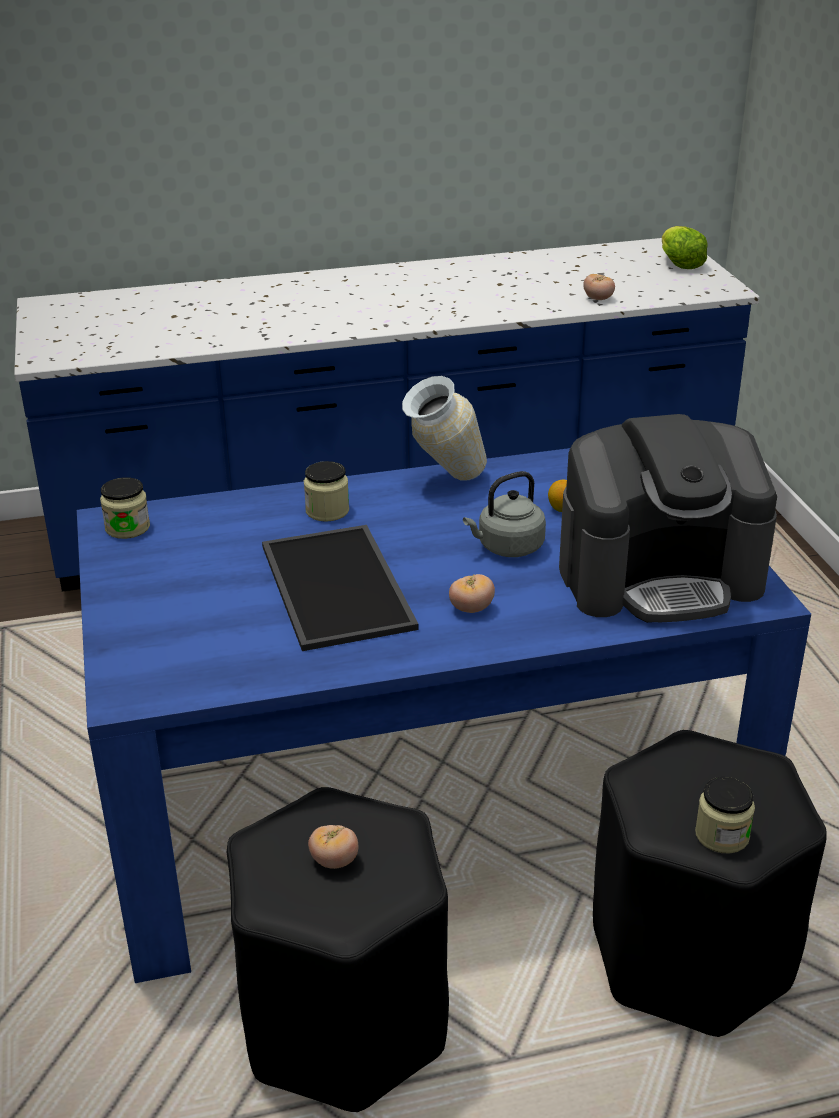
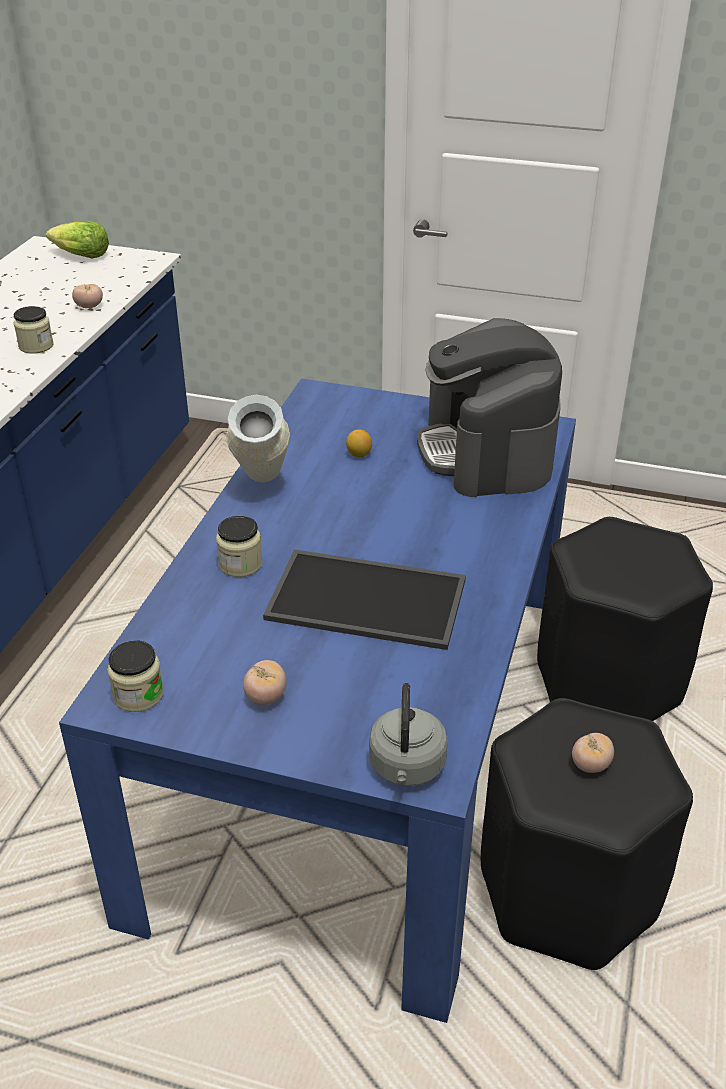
camera: 60 degrees left, 5 degrees up
(471, 609) = (458, 545): tomato -> tomato (265, 697)
(507, 548) = (389, 498): grey kettle -> grey kettle (407, 768)
(660, 576) = (486, 452): coffee machine -> coffee machine turned 150 degrees clockwise
(722, 835) = (669, 573): jar -> jar (36, 346)

